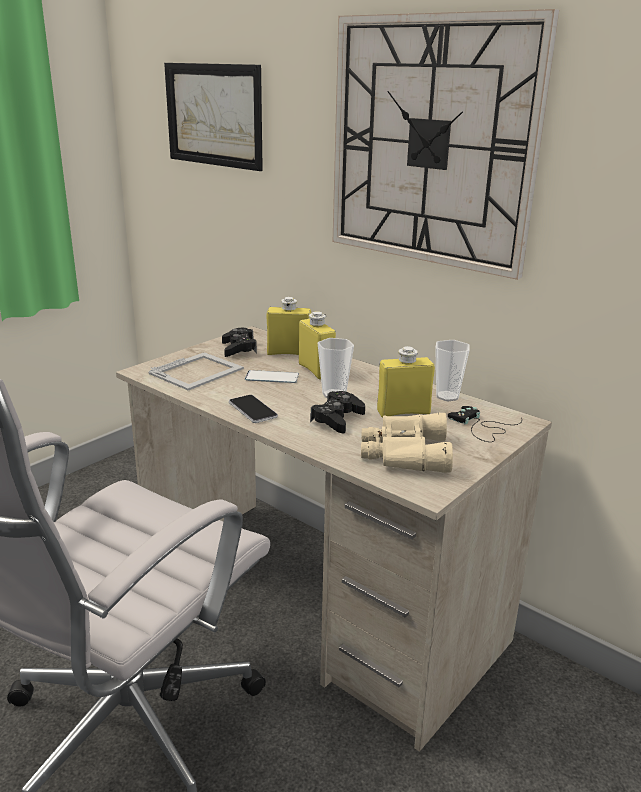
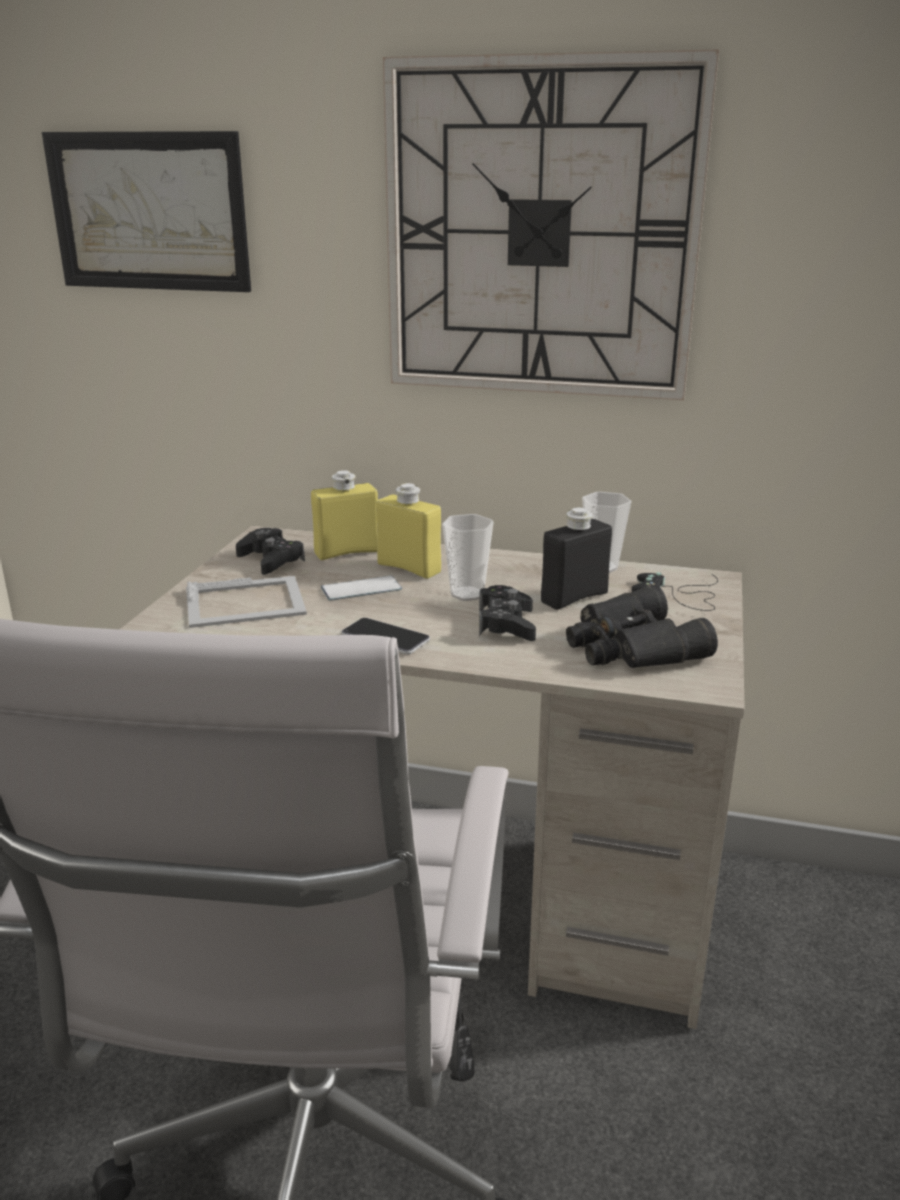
camera: 25 degrees left, 0 degrees up
(198, 371) = (246, 602): picture frame -> picture frame turned 60 degrees clockwise
(403, 412) = (574, 597): yellow bottle -> black bottle
(403, 453) = (630, 647): beige binoculars -> black binoculars

